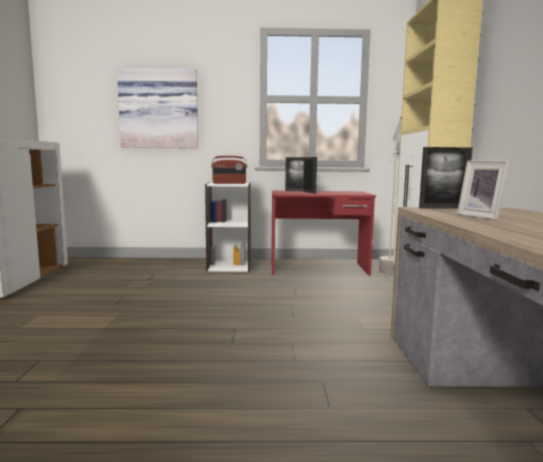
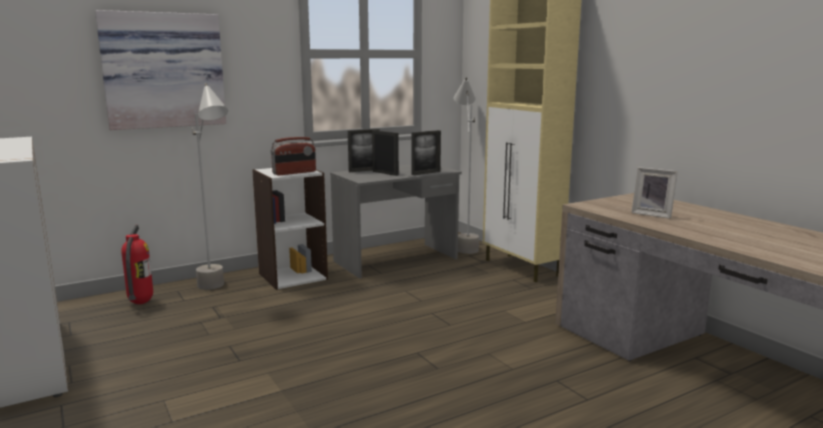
camera: 30 degrees left, 5 degrees up
(120, 265) = (140, 303): none -> fire extinguisher
(171, 266) = (218, 291): none -> grey floor lamp
(318, 269) = (397, 260): red desk -> grey desk
(443, 208) = (597, 201): picture frame -> picture frame (426, 173)

